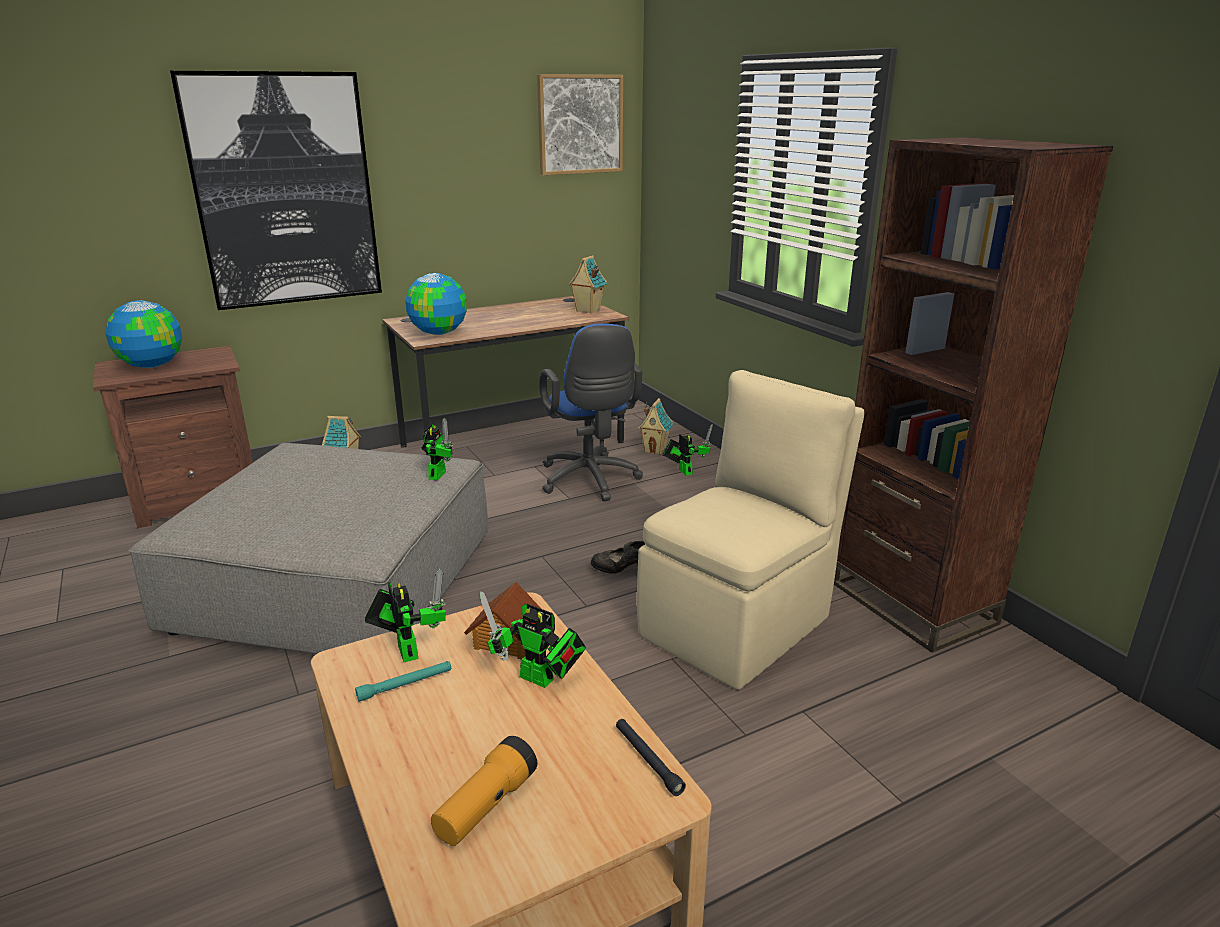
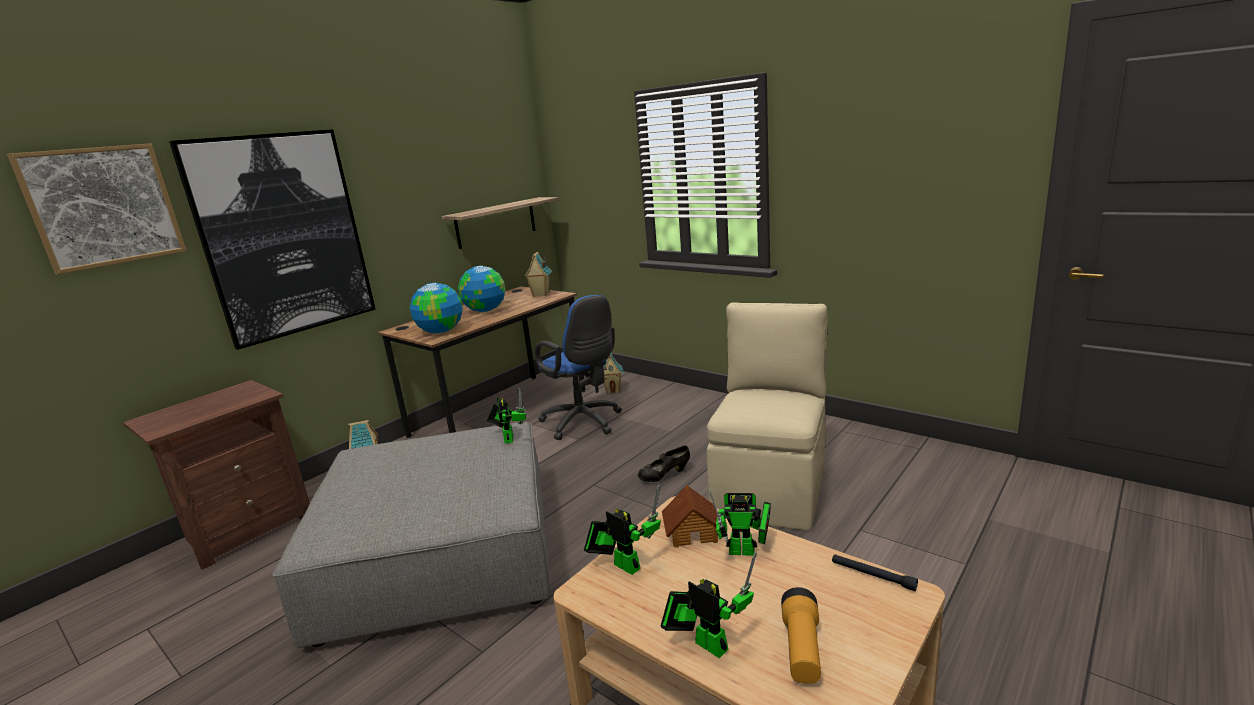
camera: 20 degrees left, 5 degrees down
(151, 366) = (190, 411): globe -> globe (485, 310)
(405, 685) = (651, 590): turquoise flashlight -> none
(558, 210) = (496, 222): none -> shelf
(580, 124) = (502, 156): picture -> picture (103, 206)
(684, 470) = (646, 399): toy robot -> toy robot (707, 643)
(911, 603) = (864, 441): brown bookcase -> none

